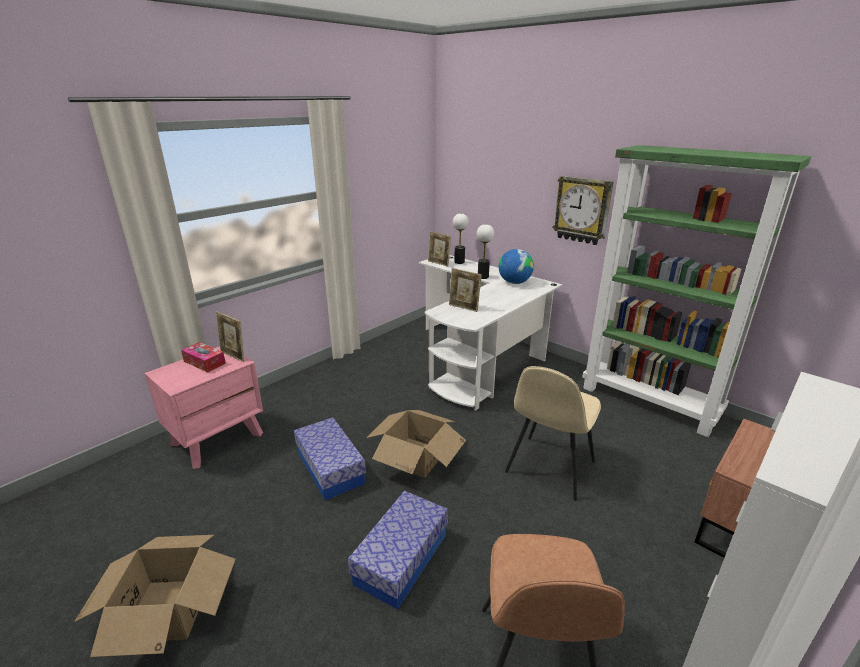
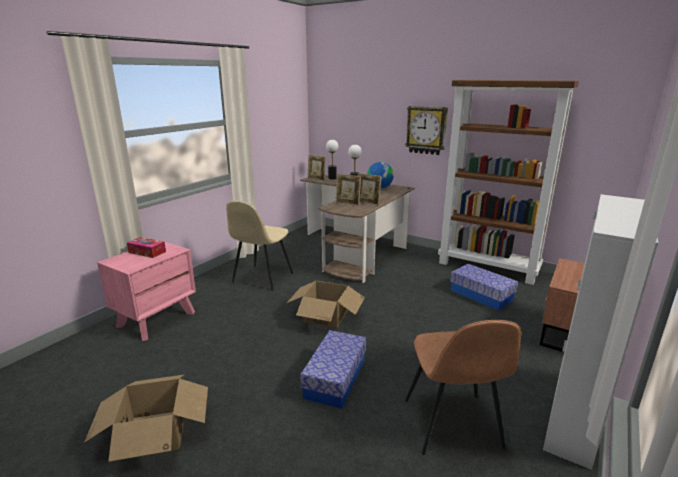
camera: 10 degrees left, 5 degrees down
(234, 356) = (170, 246): picture frame -> picture frame (367, 203)
(330, 468) = (260, 329): storage box -> storage box (481, 295)
(481, 357) = (357, 249): white desk -> brown desk
(549, 468) = (428, 313): beige chair -> beige chair (262, 278)
(650, 402) = (488, 268): green bookcase -> brown bookcase

